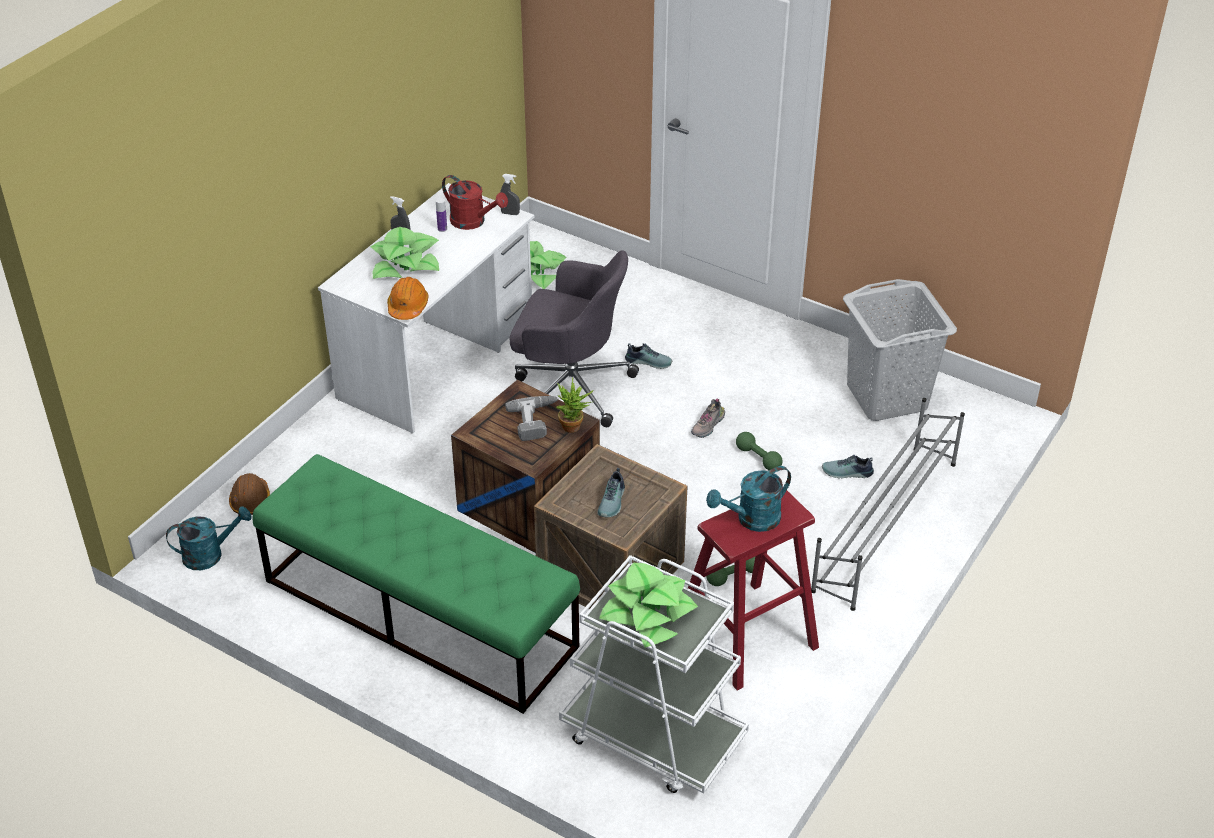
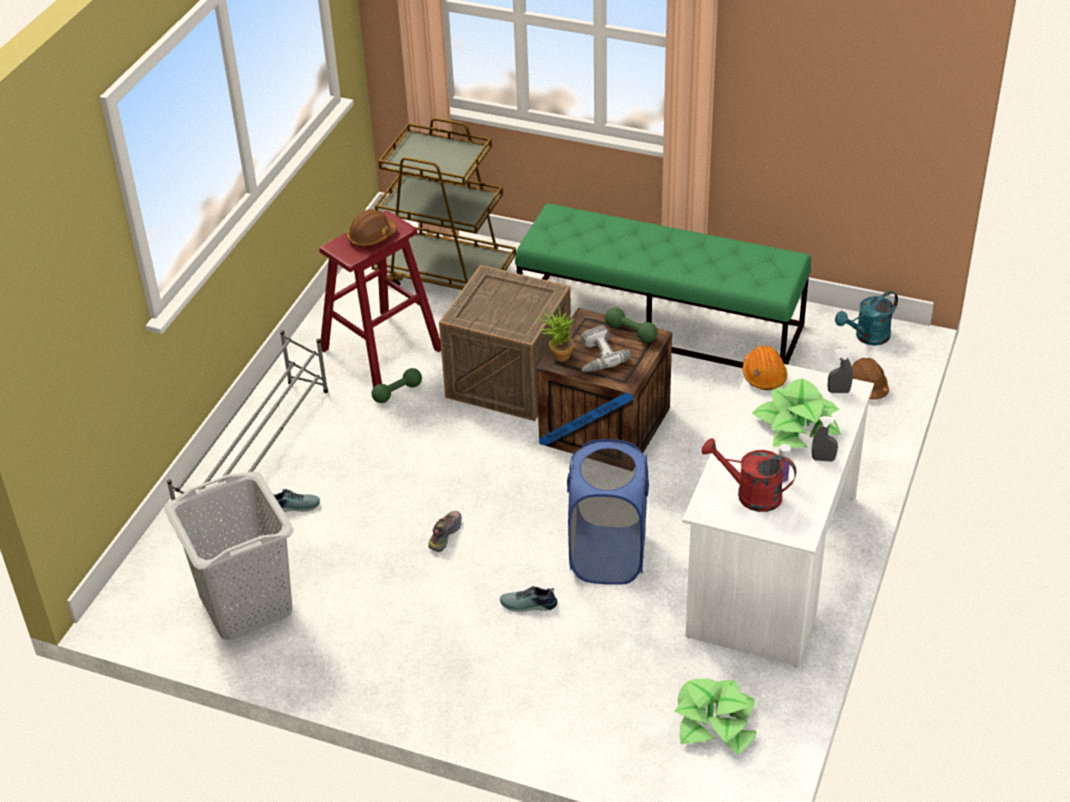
camera: 170 degrees right, 0 degrees up
(510, 213) = (712, 515): grey spray bottle -> grey spray bottle (838, 391)
(570, 387) = (608, 556): grey office chair -> blue laundry basket
(613, 501) = (502, 302): shoe -> none
(648, 613) = (442, 156): potted plant -> none
(652, 736) = (445, 273): white cart -> brown cart
(751, 520) = (372, 236): turquoise watering can -> brown hard hat
(758, 458) = (387, 507): green dumbbell -> green dumbbell (630, 332)

